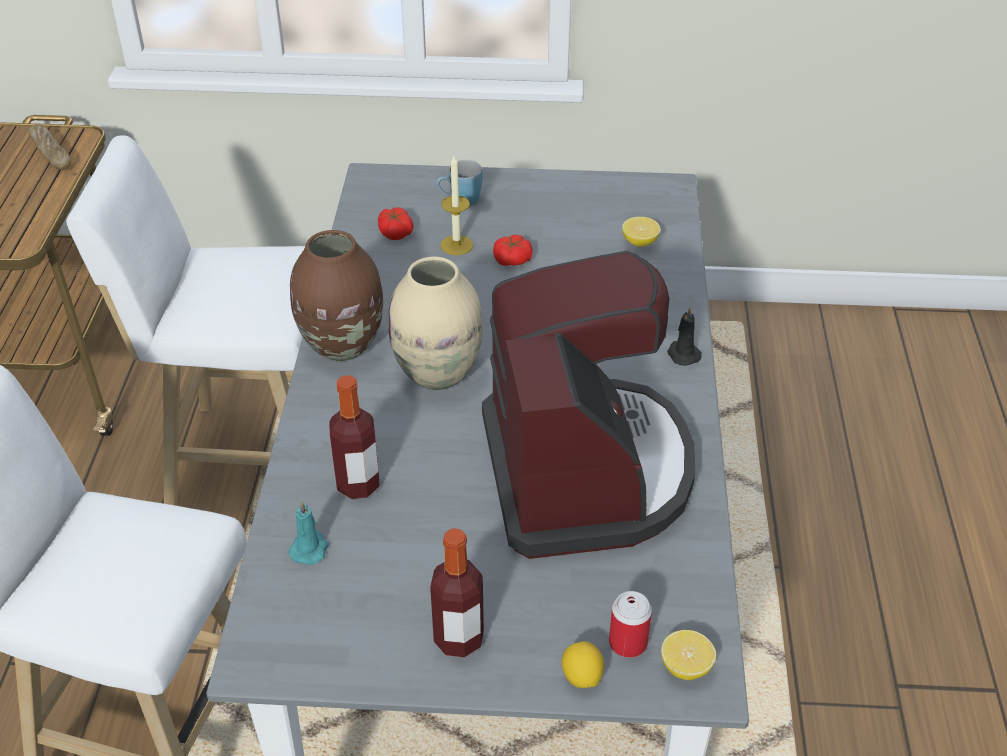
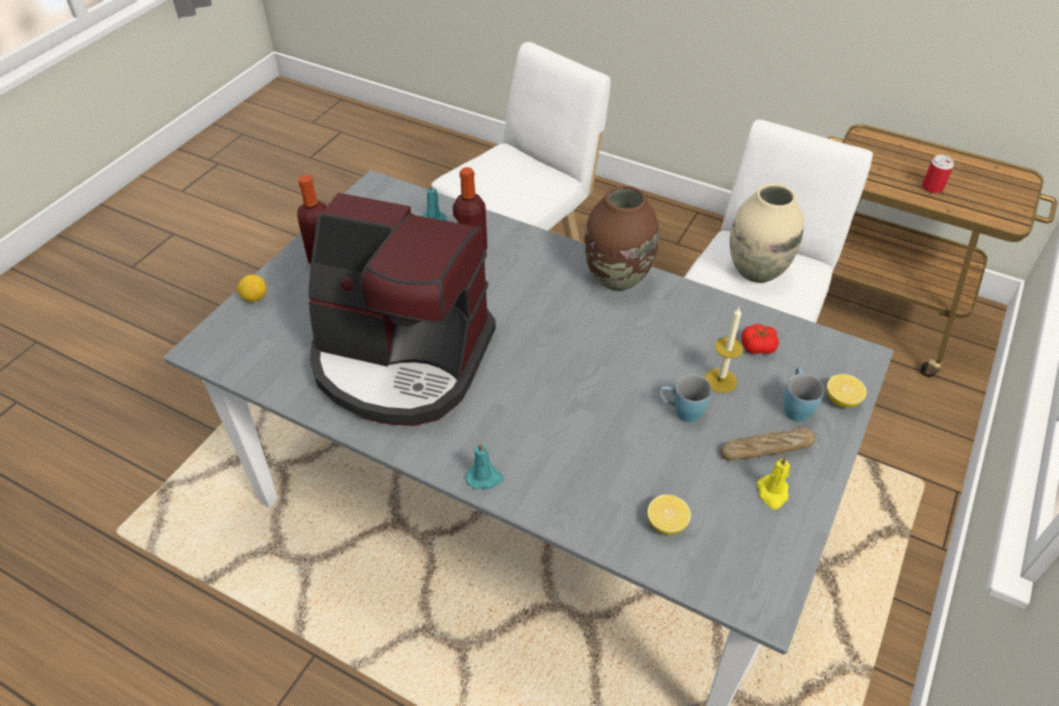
camera: 115 degrees right, 5 degrees up
(51, 153) = (983, 201): bread -> bread (766, 449)
(438, 373) = (555, 318): beige vase -> beige vase (756, 270)
(512, 260) = (681, 411): tomato -> blue mug
(565, 198) = (772, 493): none -> yellow candle
(628, 643) = (257, 325): can -> can (932, 188)
(682, 354) = (485, 478): black candle -> turquoise candle
(685, 667) = (218, 344): lemon -> lemon (842, 400)

